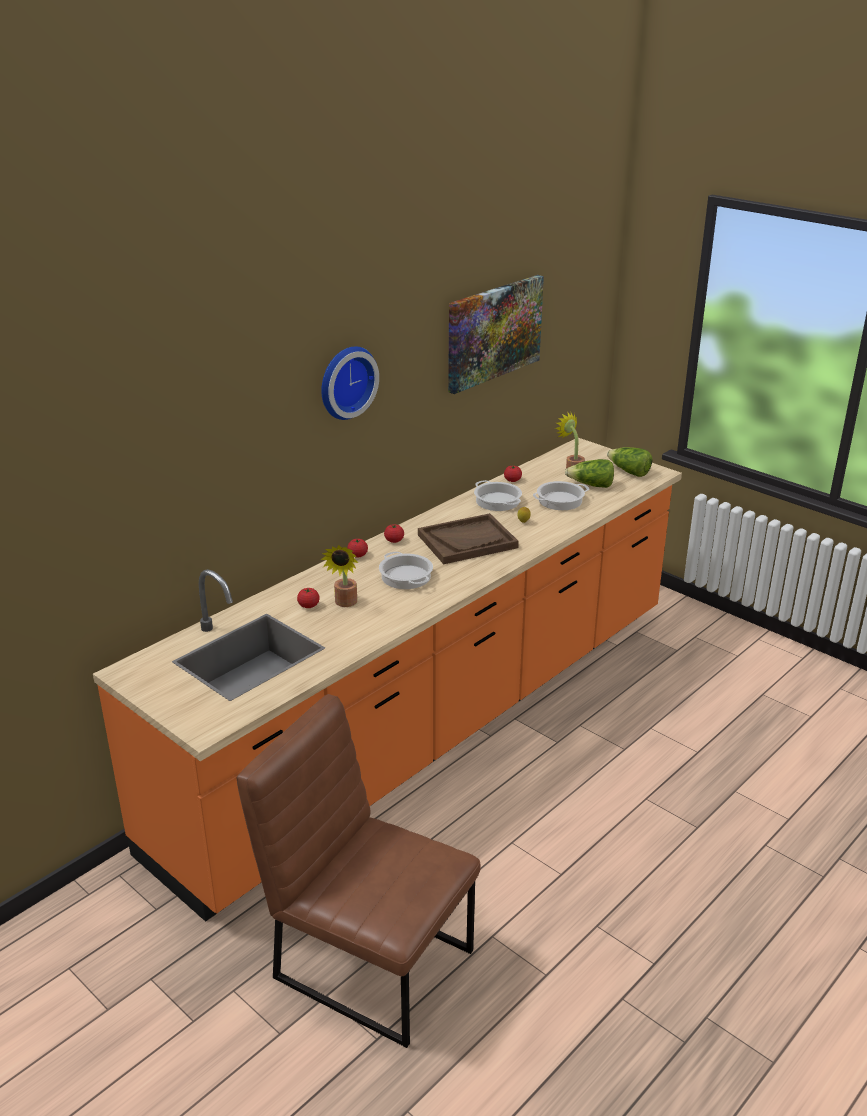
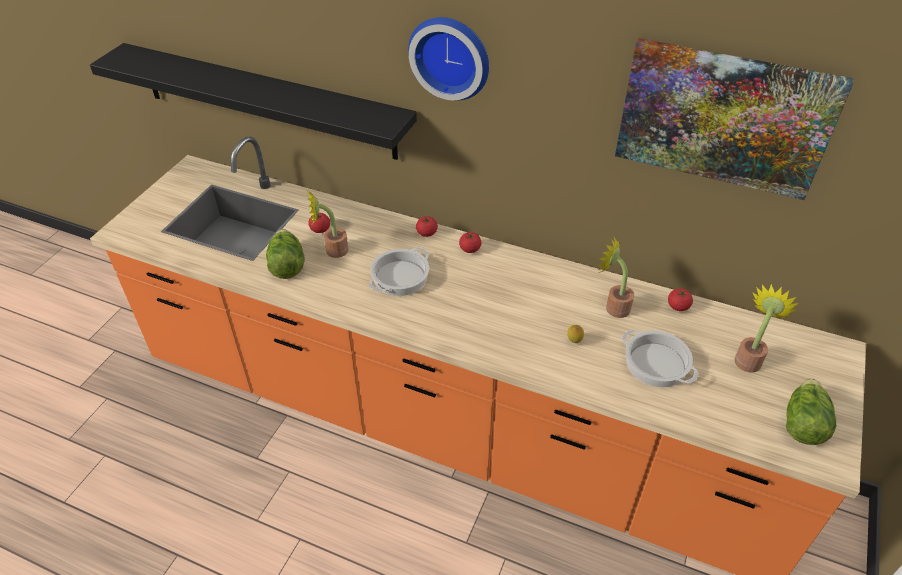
camera: 70 degrees right, 15 degrees up
(185, 533) = (265, 101): none -> black shelf
(369, 960) = (142, 471): brown chair -> none
(467, 541) = (500, 304): brown tray -> none
(498, 501) = (613, 306): cooking pot -> potted plant
(591, 485) = (725, 387): lettuce -> lettuce (286, 265)

